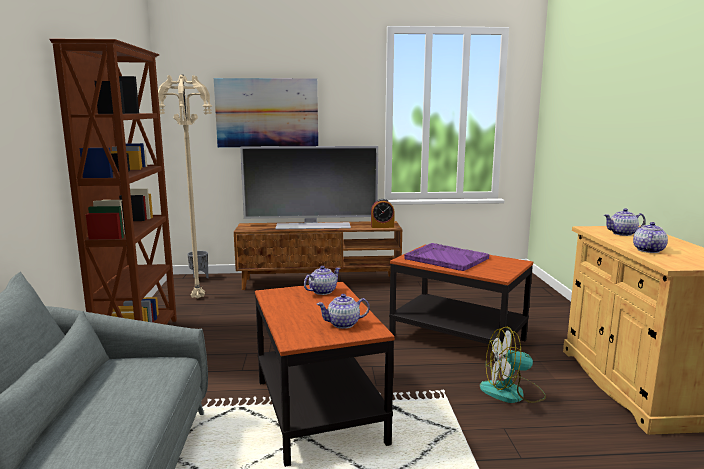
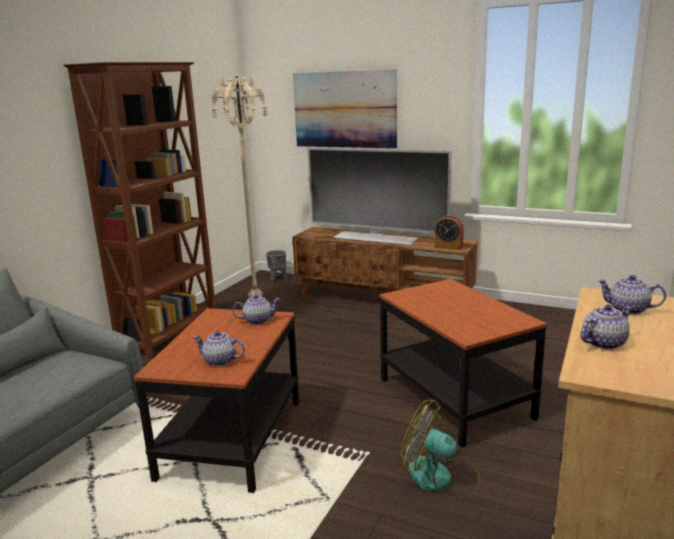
camera: 30 degrees right, 5 degrees up
(445, 258) = (443, 301): purple tray -> none

